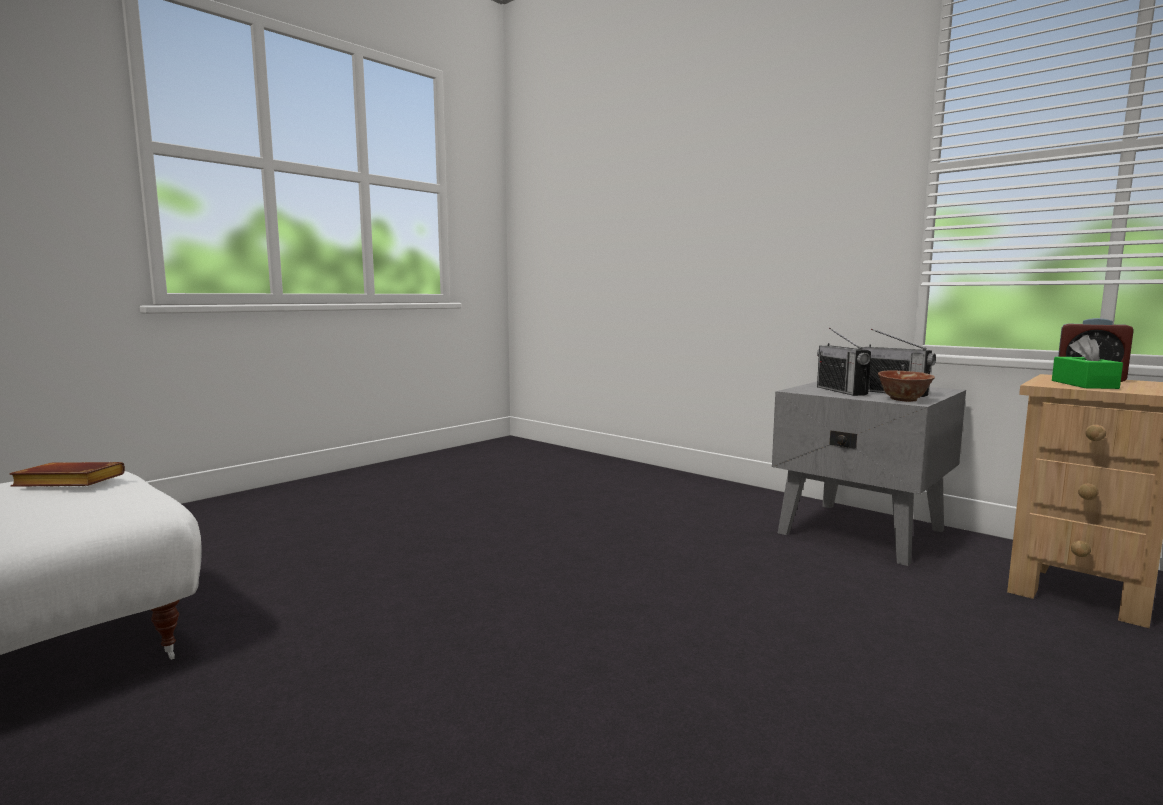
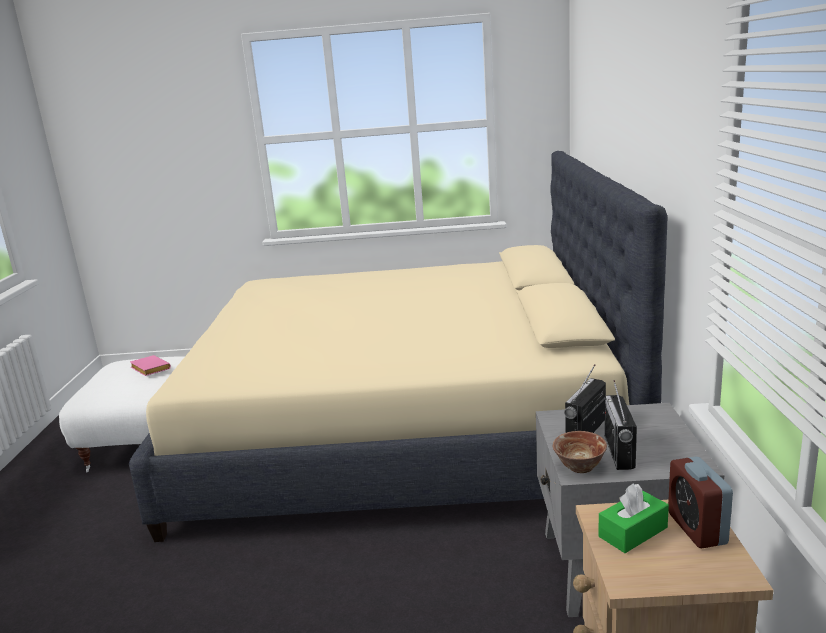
camera: 50 degrees right, 10 degrees up
(66, 483) = (149, 369): brown book -> pink book
(486, 513) = (405, 425): none -> beige bed

